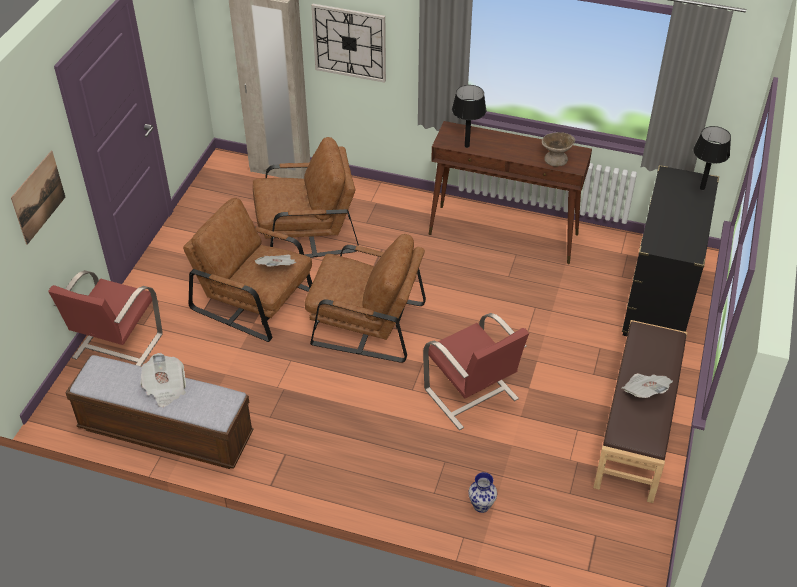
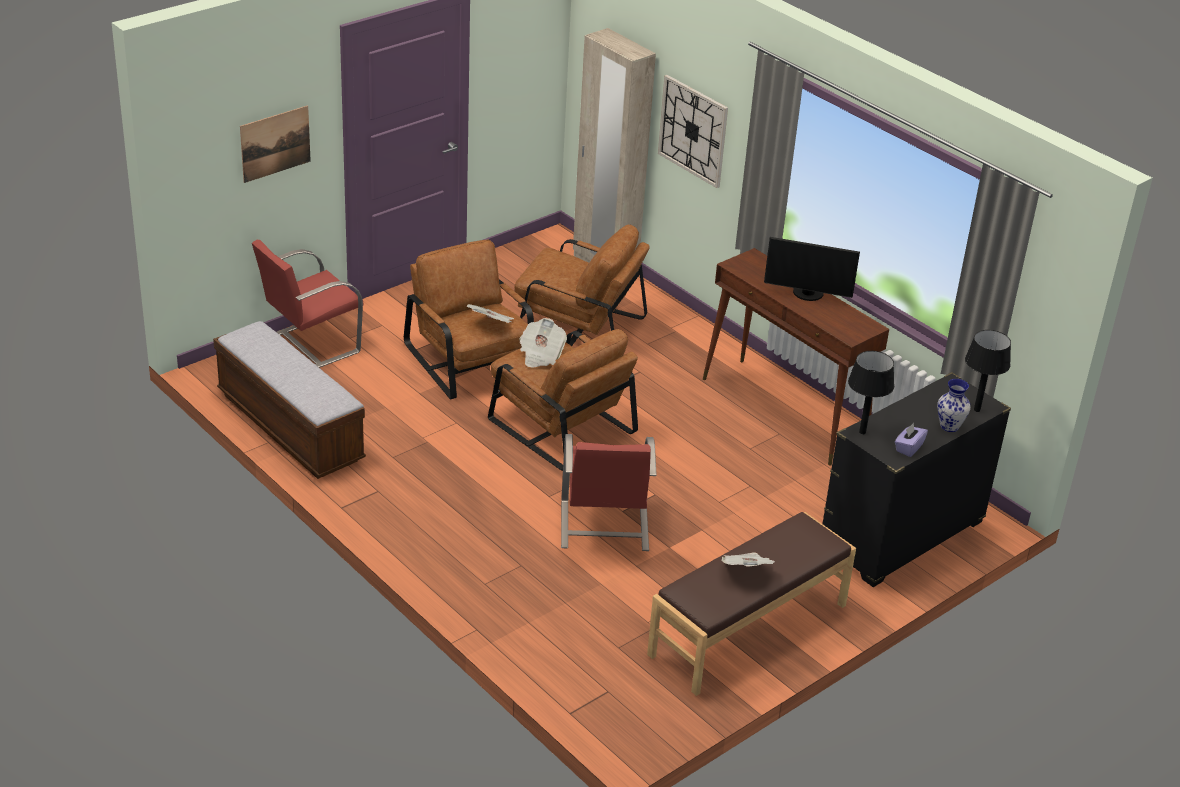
camera: 30 degrees right, 10 degrees down
(165, 388) = (296, 370): newspaper -> newspaper (541, 355)
(467, 146) = (754, 277): black table lamp -> black table lamp (862, 432)
(481, 506) = (519, 615): vase -> vase (949, 426)
(515, 144) = (808, 294): none -> monitor
(556, 159) = (837, 323): beige bowl -> none
(693, 241) = (908, 448): none -> purple tissue box

